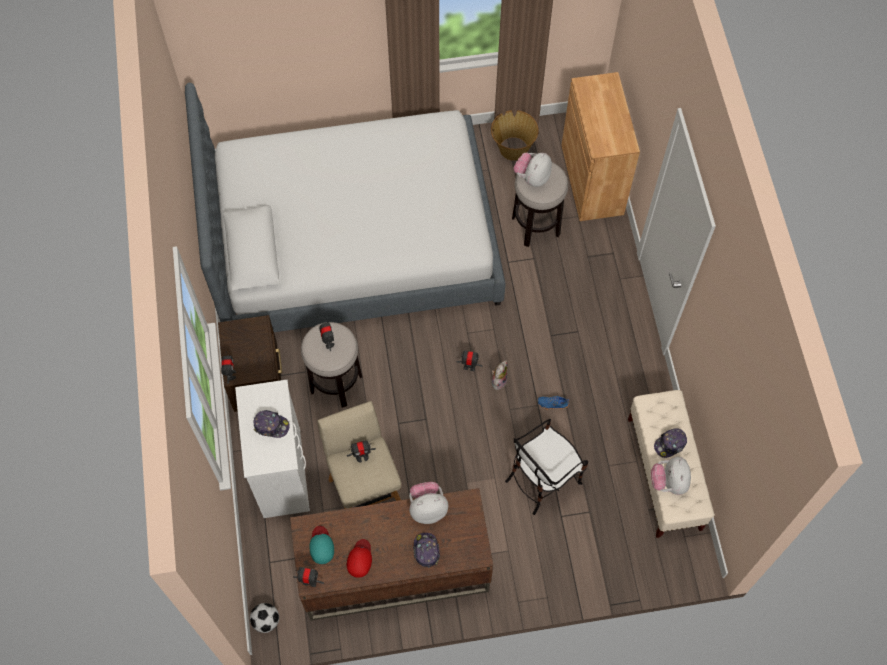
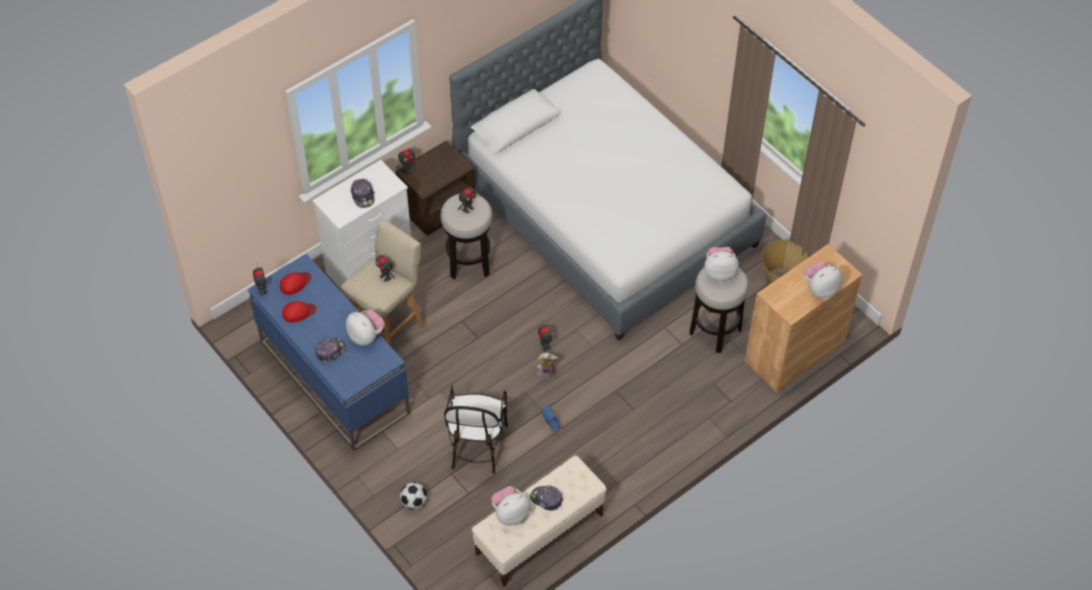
camera: 60 degrees right, 10 degrees down
(266, 621) = (244, 315): football -> football (414, 502)
(321, 546) = (295, 283): turquoise cap -> red cap
(393, 569) = (334, 377): brown desk -> blue desk
(543, 479) = (477, 445): chair -> chair turned 105 degrees counterclockwise
(615, 109) = (820, 289): none -> plush toy

